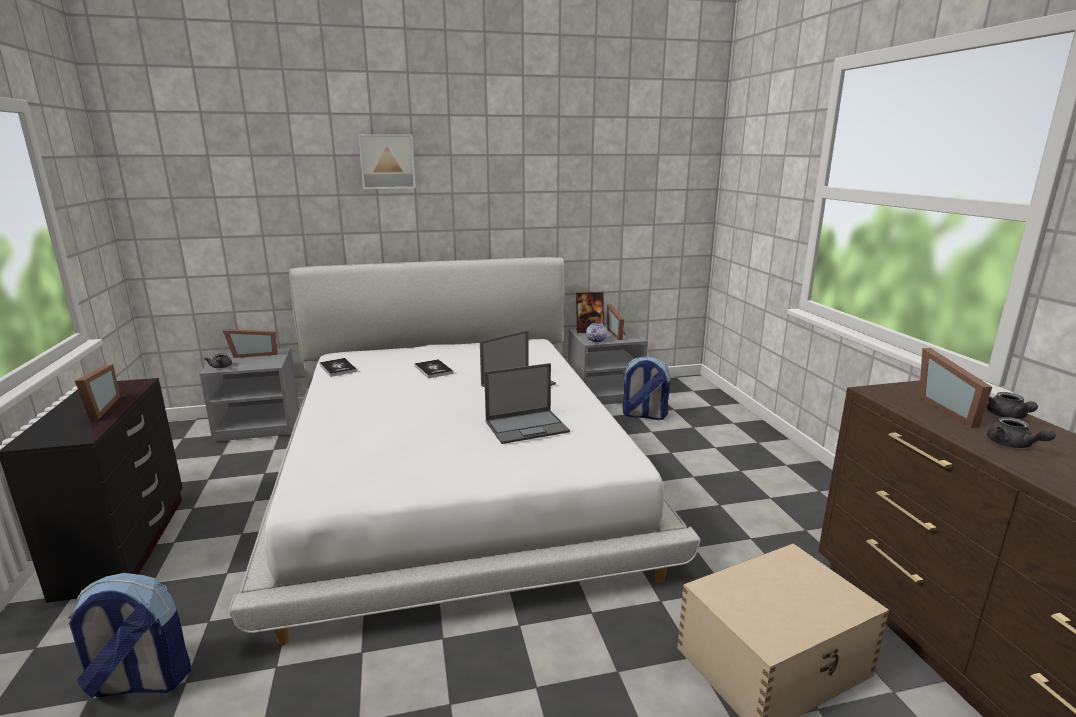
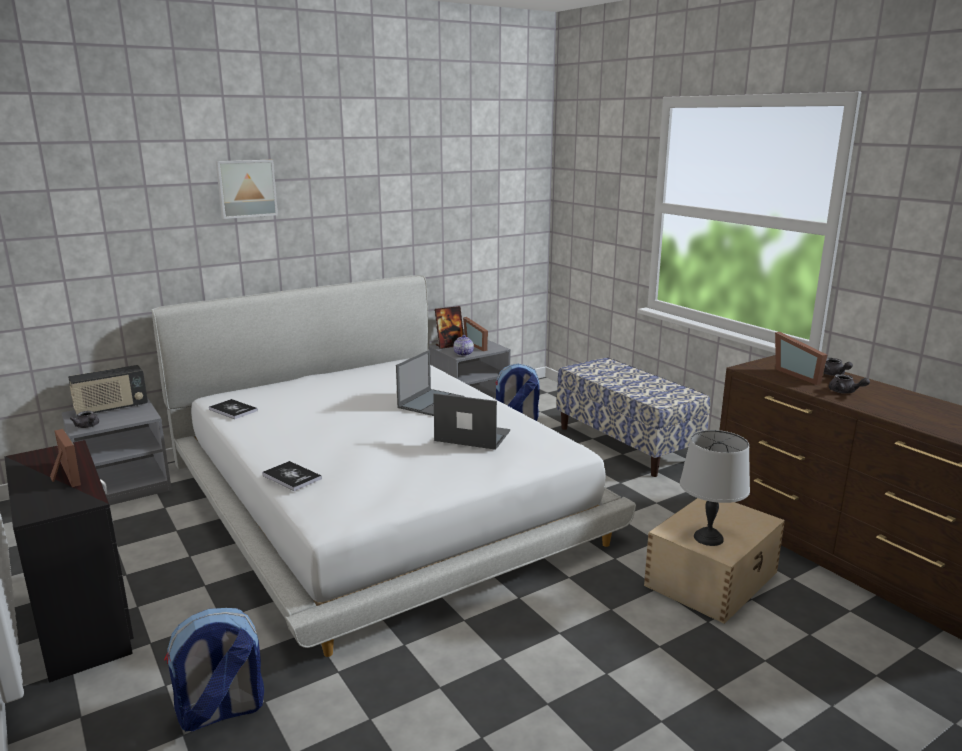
camera: 20 degrees left, 0 degrees up
(254, 354) = (111, 408): picture frame -> radio
(433, 369) = (335, 399): book -> book (291, 477)
(527, 426) = (471, 436): laptop -> laptop turned 120 degrees counterclockwise
(751, 460) = (626, 444): none -> bench
(761, 612) = (709, 538): none -> grey table lamp

